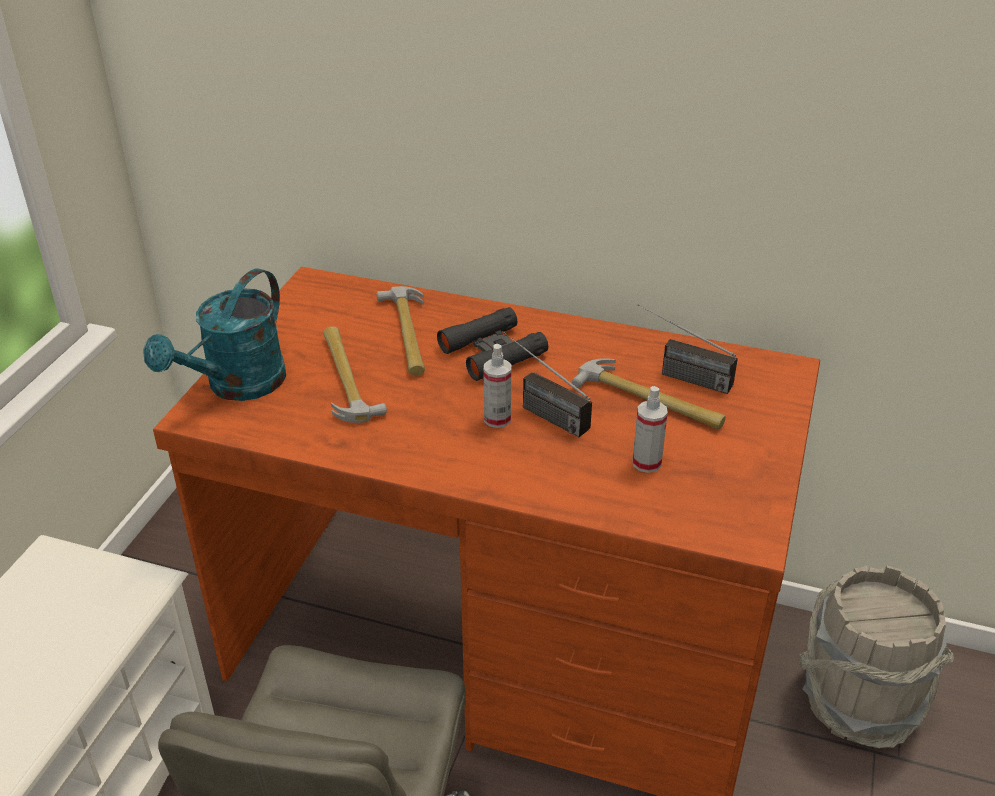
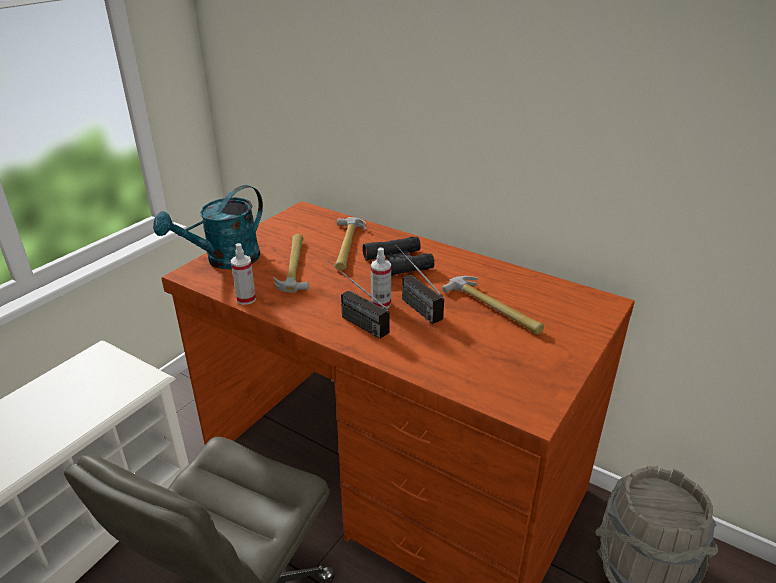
camera: 15 degrees right, 5 degrees down
(646, 463) = (474, 348): spray bottle -> spray bottle (246, 299)
(678, 375) = (522, 295): radio -> radio (353, 319)

